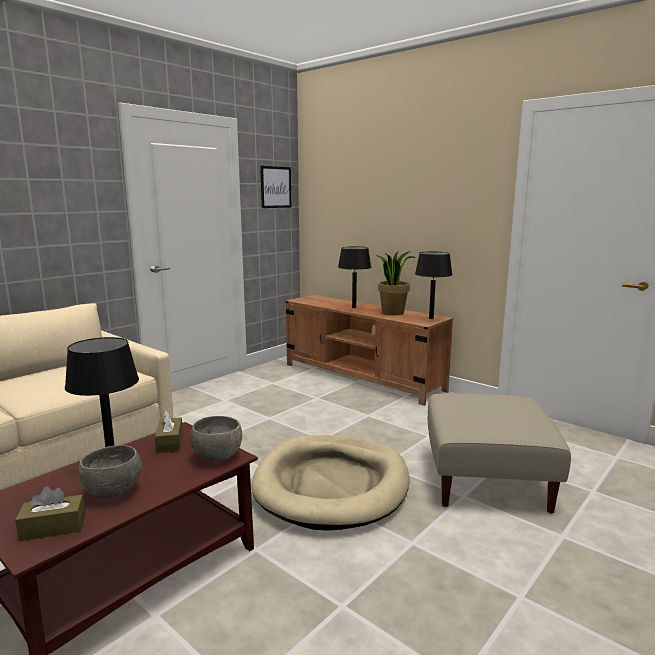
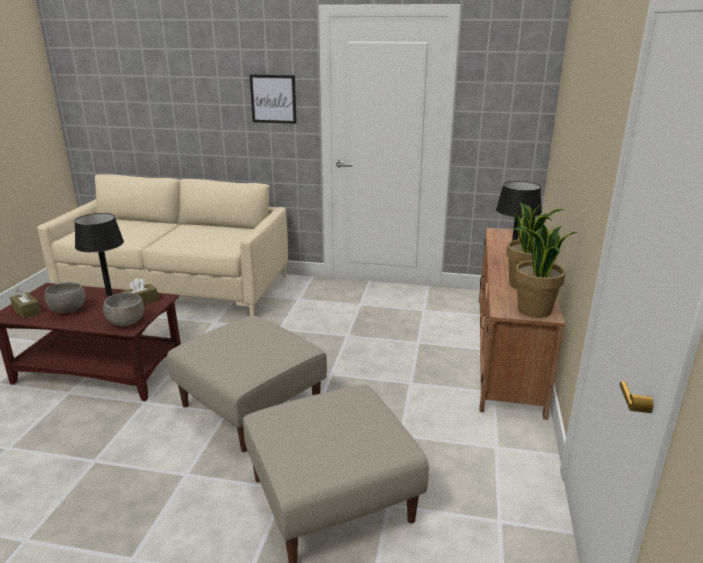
camera: 60 degrees right, 10 degrees up
(275, 187) = (514, 87): picture -> picture (273, 99)
(332, 485) = (252, 406): beige dog bed -> beige ottoman
(431, 318) = (534, 311): black table lamp -> potted plant

